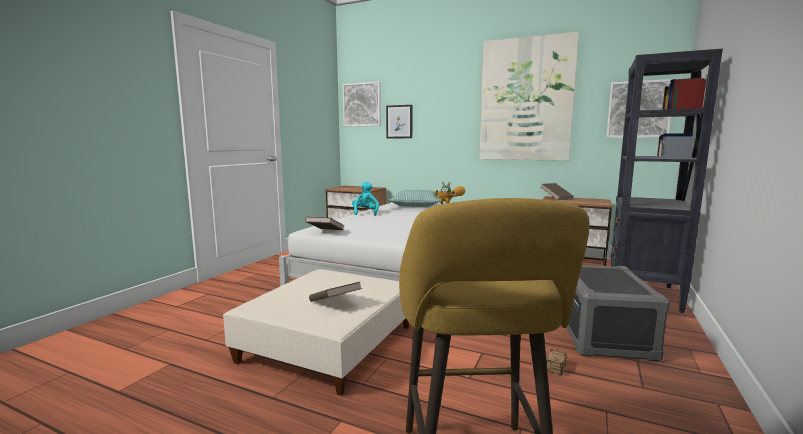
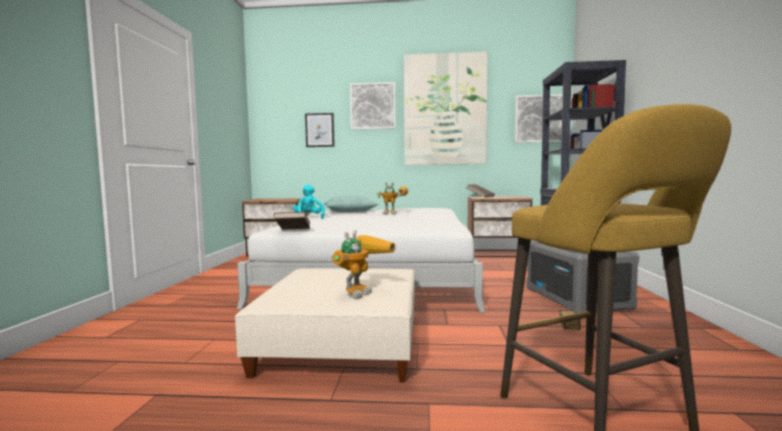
camera: 20 degrees left, 5 degrees down
(335, 304) = (360, 290): brown book -> toy robot
(362, 104) = (276, 112): picture -> picture (373, 106)

